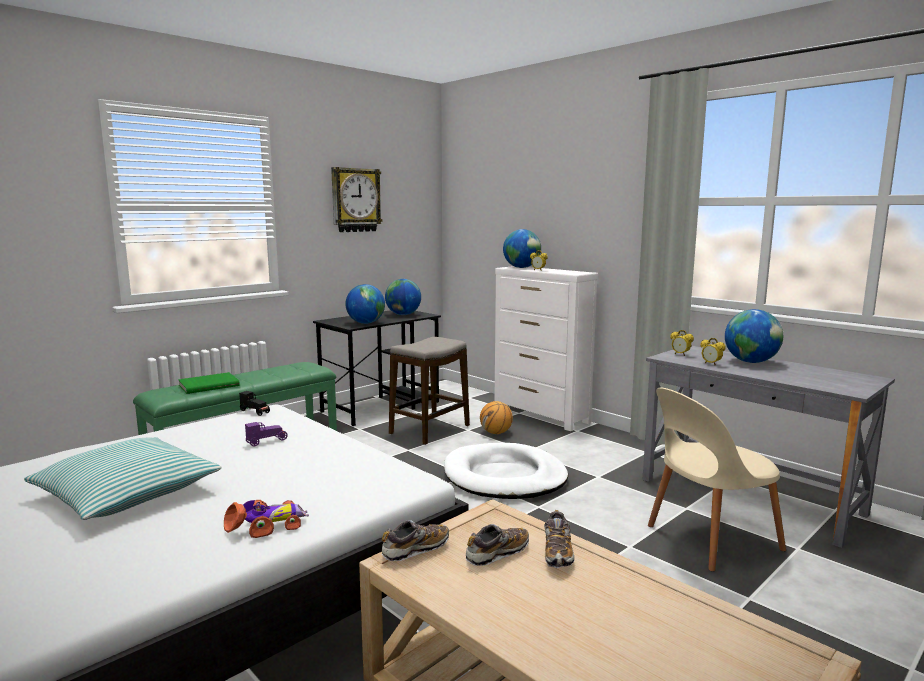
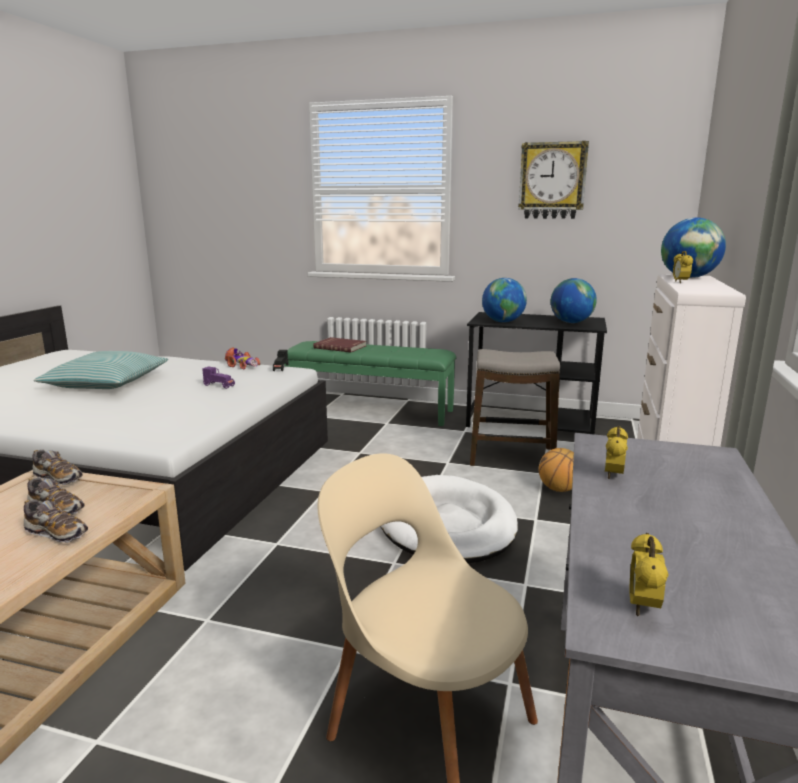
camera: 60 degrees right, 5 degrees up
(208, 385) = (340, 347): green book -> red book
(267, 526) = (59, 422): toy car -> toy car (242, 365)
(558, 553) = (56, 533): shoe -> shoe turned 135 degrees counterclockwise
(680, 354) = (640, 449): alarm clock -> alarm clock (642, 607)
(751, 362) = (700, 505): globe -> none

